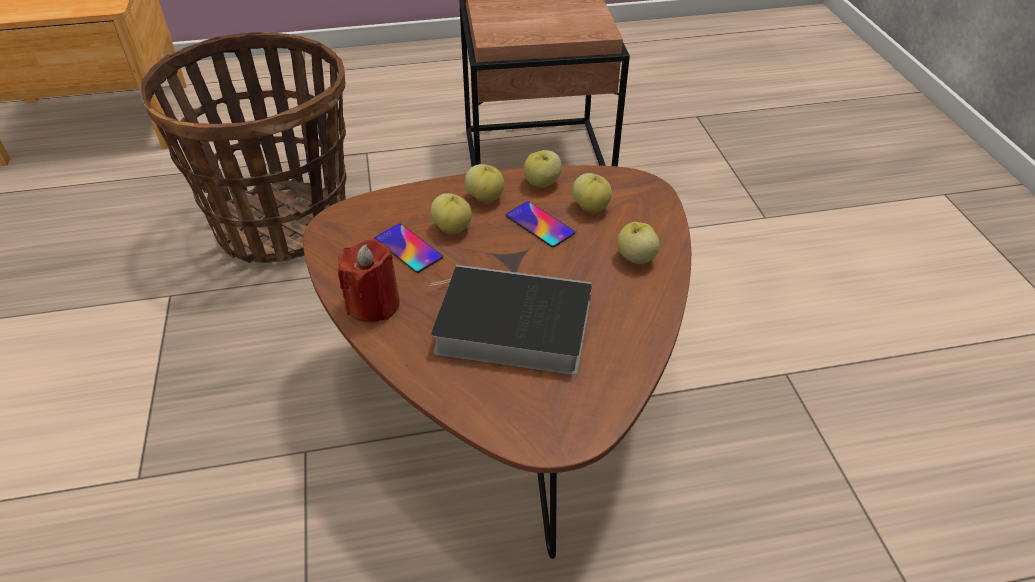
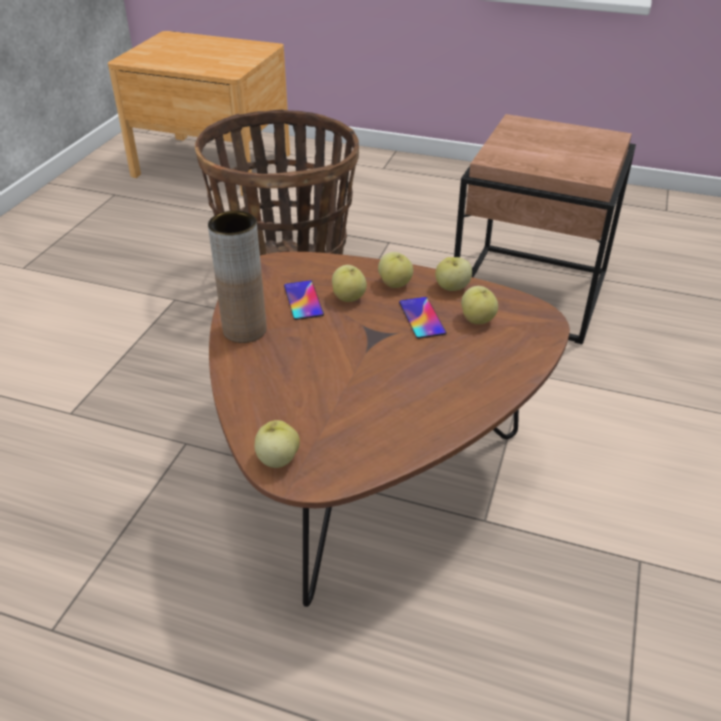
camera: 30 degrees right, 5 degrees down
(373, 304) = (244, 330): red candle -> brown vase
(508, 326) = (329, 382): book -> none
(635, 258) = (481, 371): apple -> apple (277, 459)

